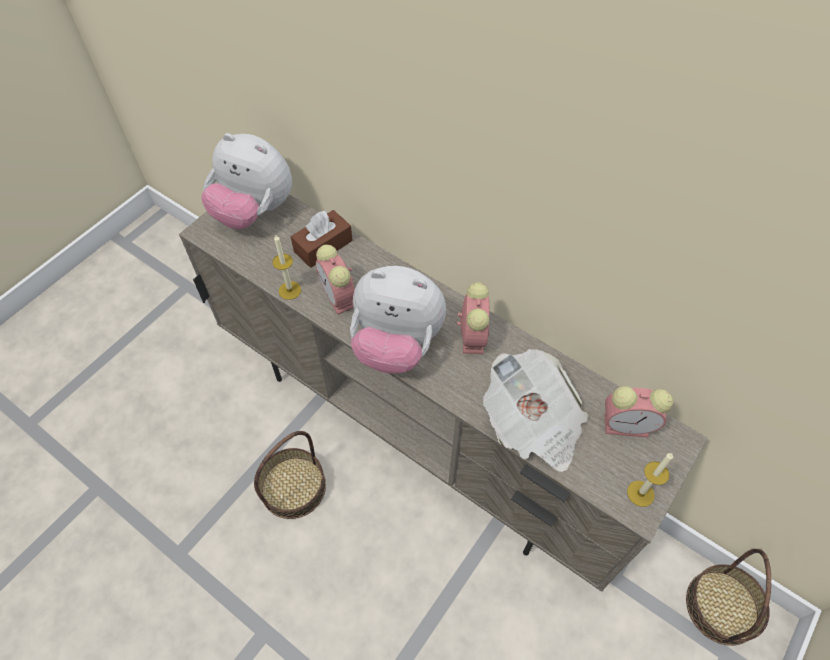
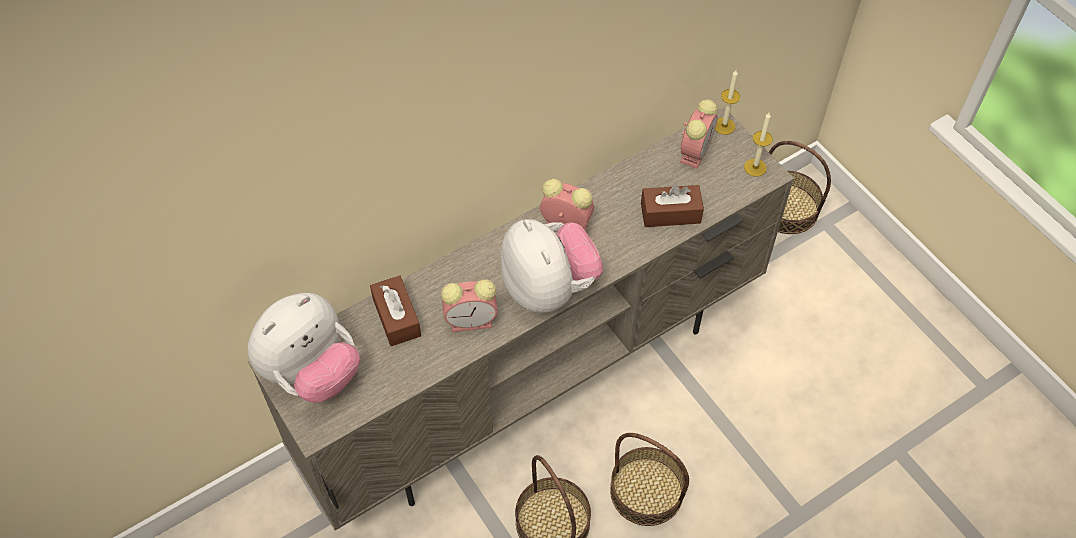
camera: 70 degrees left, 0 degrees up
(289, 290) = (442, 362): candle -> candle (724, 126)
(345, 557) = (646, 491): none -> basket
(396, 344) = (549, 288): plush toy -> plush toy turned 60 degrees counterclockwise
(533, 423) = (670, 213): newspaper -> brown tissue box

